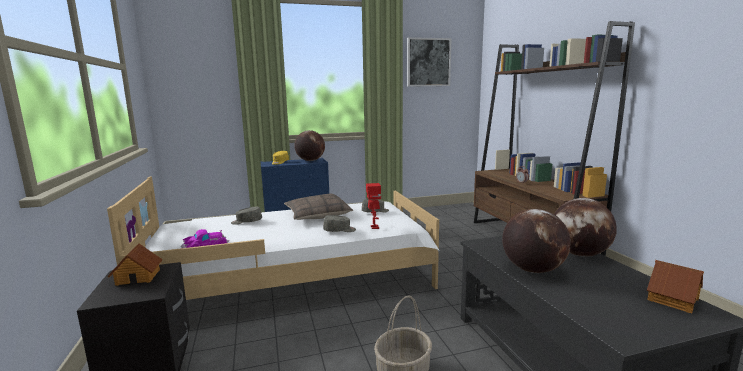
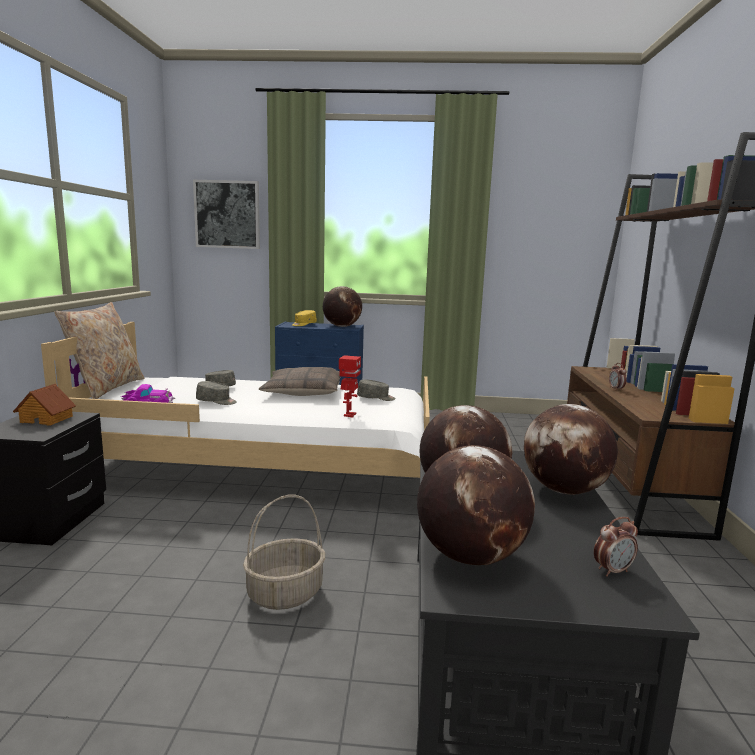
camera: 20 degrees right, 0 degrees up
(146, 238) = (106, 388): none -> beige pillow
(339, 230) = (303, 412): grey cap -> grey cap (216, 401)
(428, 62) = (534, 201): picture -> picture (227, 214)
(596, 311) = (470, 556): none -> globe
(672, 299) = (612, 571): toy house -> alarm clock

